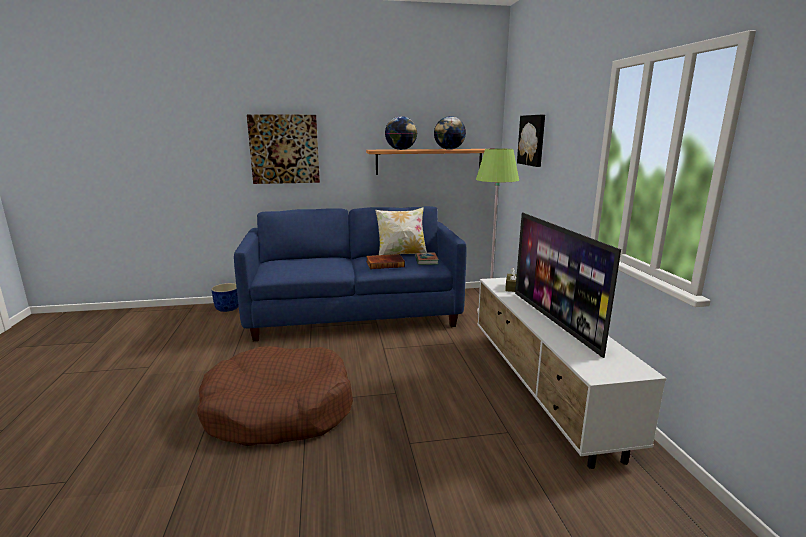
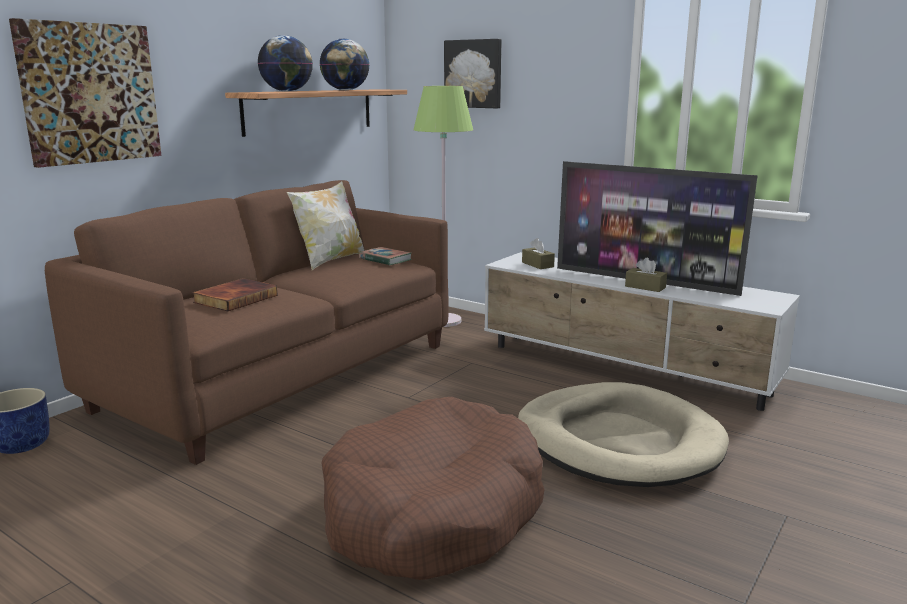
camera: 45 degrees left, 0 degrees up
(354, 314) = (282, 376): blue sofa -> brown sofa
(385, 263) = (344, 274): book -> book (235, 298)
(436, 429) = (618, 441): none -> beige dog bed
(542, 325) = (645, 287): none -> brown tissue box

